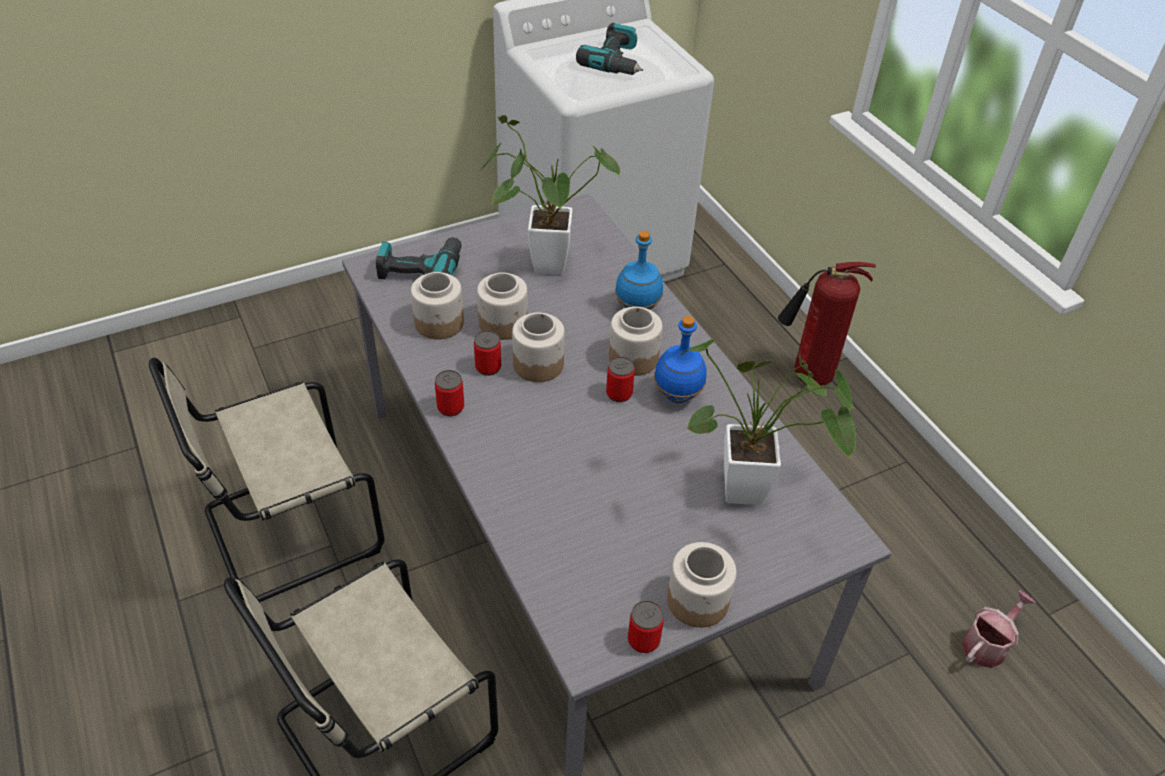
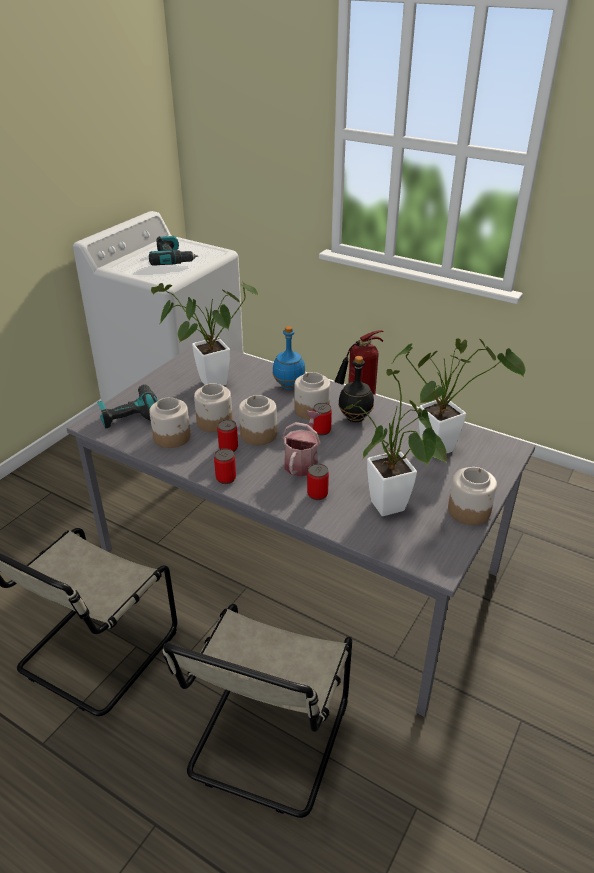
camera: 30 degrees left, 10 degrees down
(598, 549) = (390, 511): none -> potted plant
(643, 640) = (461, 543): can -> can (317, 494)
(678, 396) = (355, 418): blue bottle -> black bottle
(987, 644) = (554, 509): watering can -> watering can (302, 462)

